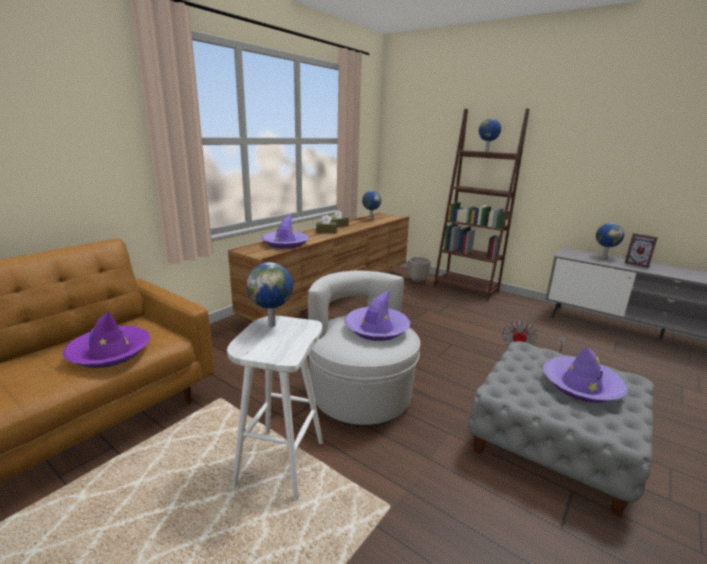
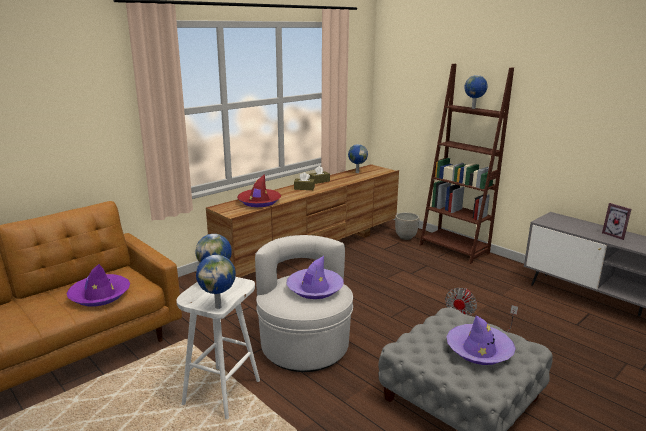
camera: 10 degrees right, 0 degrees up
(285, 244) = (259, 202): purple hat -> red hat
(603, 257) = (584, 225): globe -> globe (218, 306)

